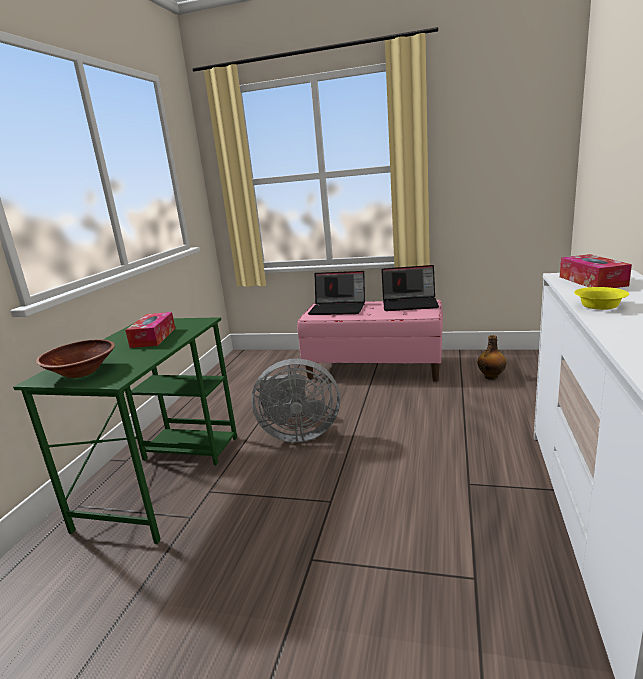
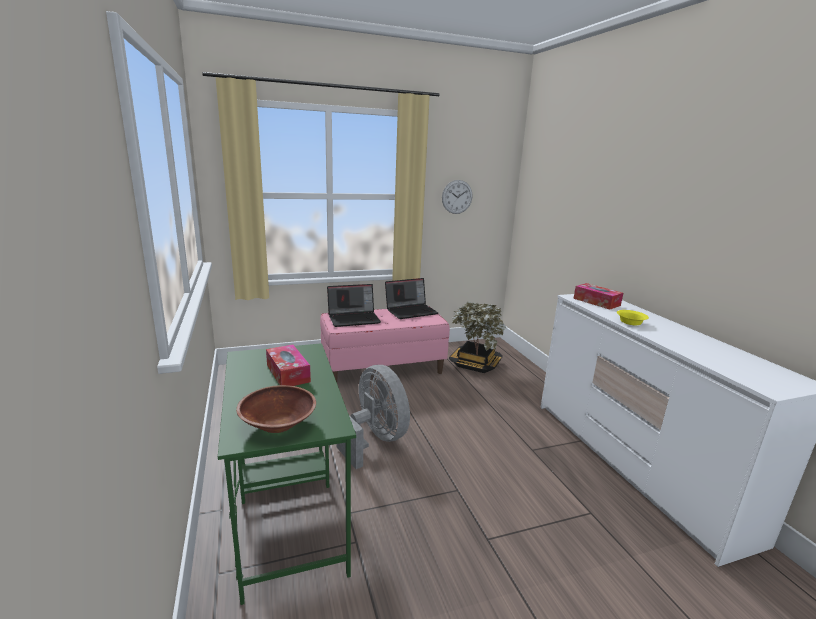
camera: 35 degrees left, 0 degrees up
(297, 434) = (375, 440): grey fan -> grey fan turned 90 degrees counterclockwise
(480, 159) = (457, 197): none -> wall clock
(491, 377) = (475, 364): bottle -> potted plant

